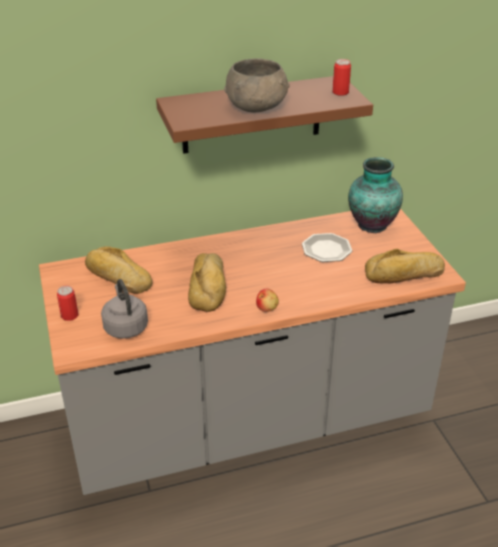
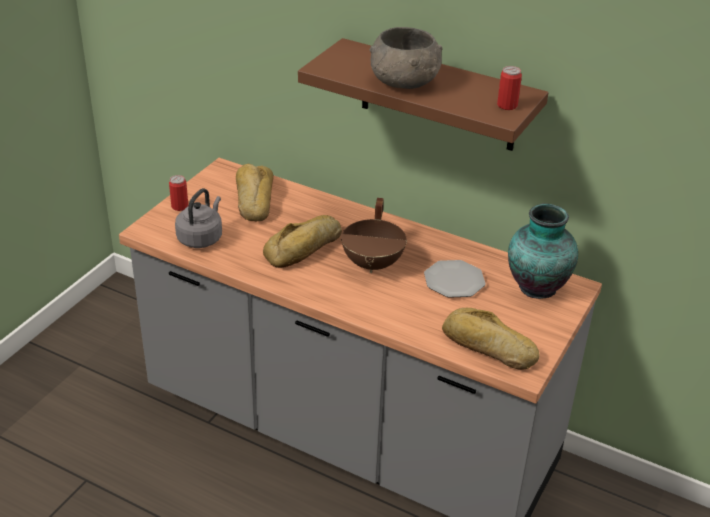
camera: 45 degrees right, 0 degrees up
(266, 269) = (374, 263): none -> brown cooking pot
(267, 307) = (321, 293): apple -> none

